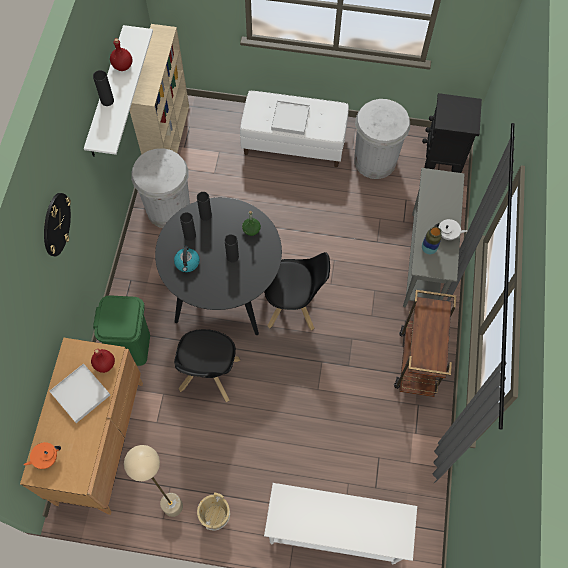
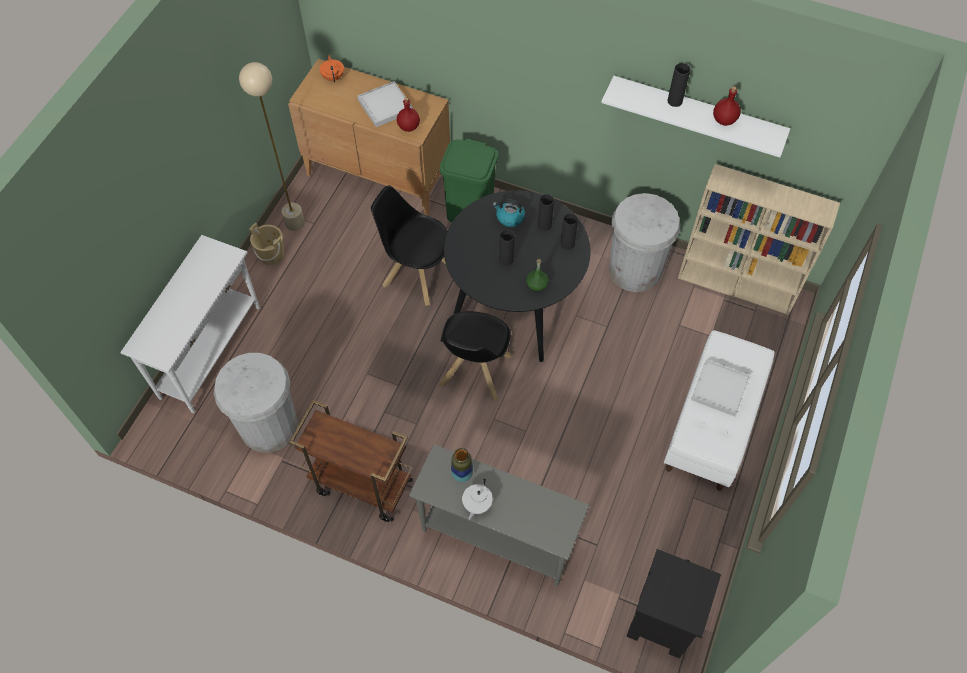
camera: 105 degrees right, 5 degrees down
(56, 224) = (519, 42): wall clock -> none
(375, 161) = (668, 521): white trash can -> white trash can (268, 426)

